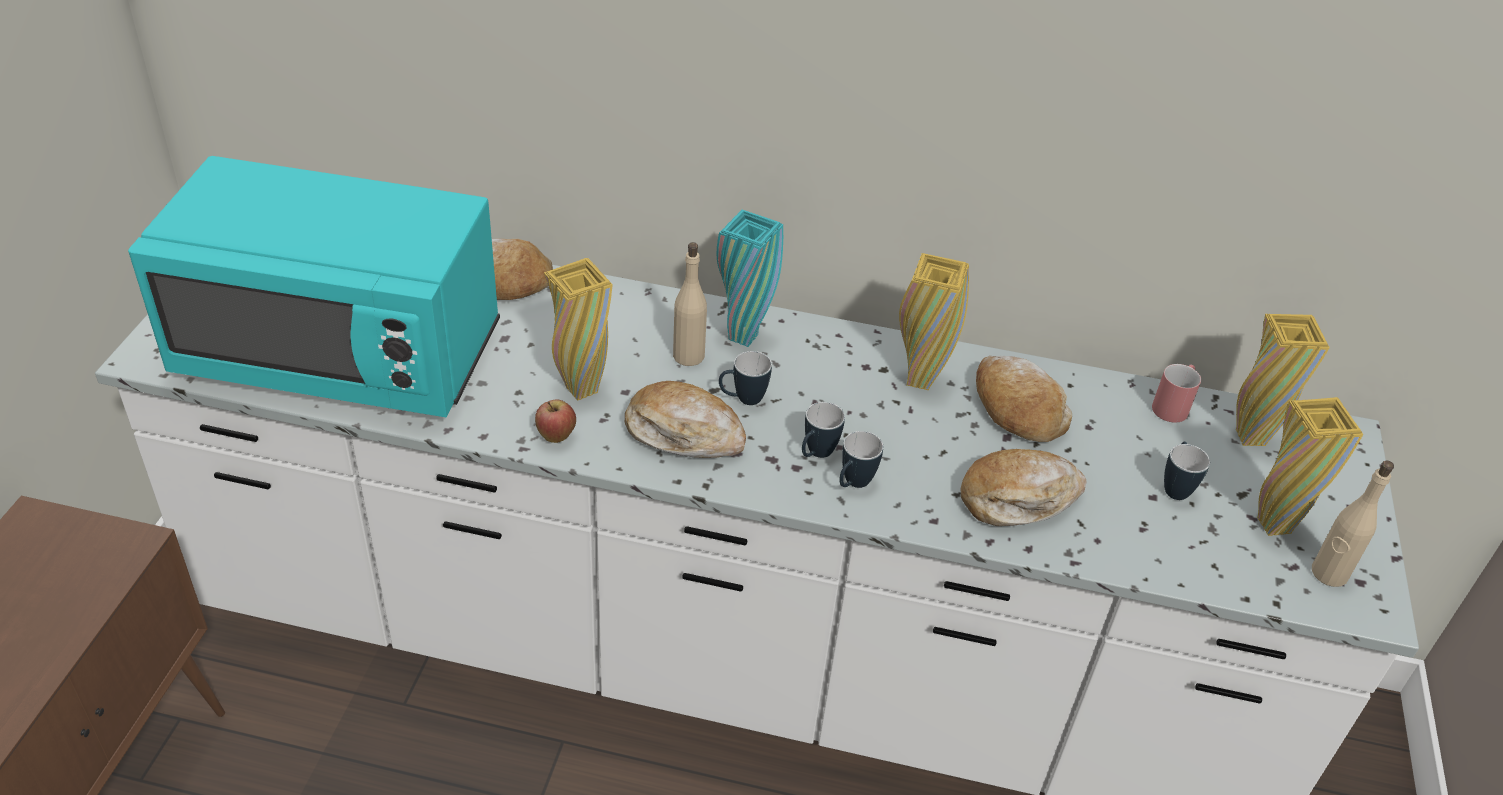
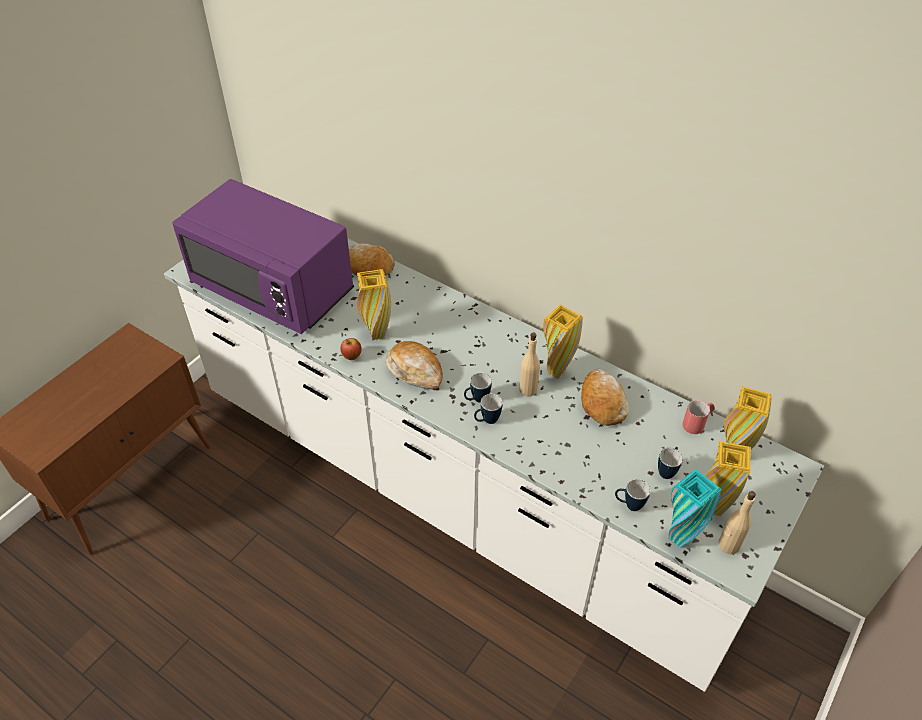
camera: 25 degrees right, 5 degrees up
(342, 354) = (274, 289): turquoise microwave -> purple microwave
(689, 355) = (440, 329): beige bottle -> beige bottle (528, 389)
(742, 399) = (455, 360): mug -> mug (629, 505)
(743, 337) = (474, 325): turquoise vase -> turquoise vase (679, 538)
(1018, 498) = (572, 452): bread -> none

